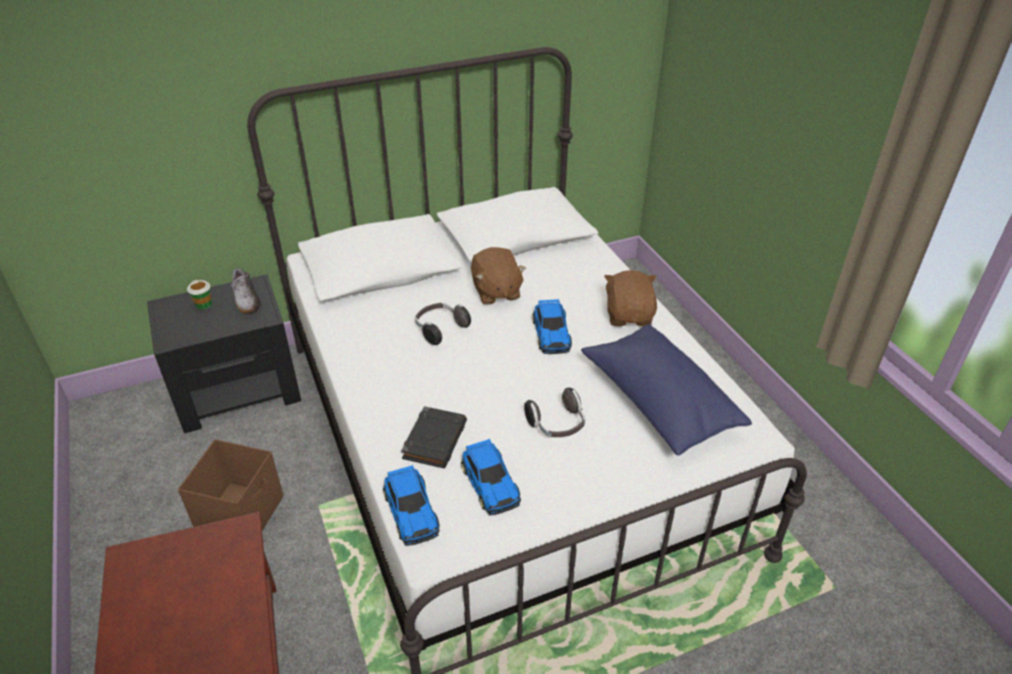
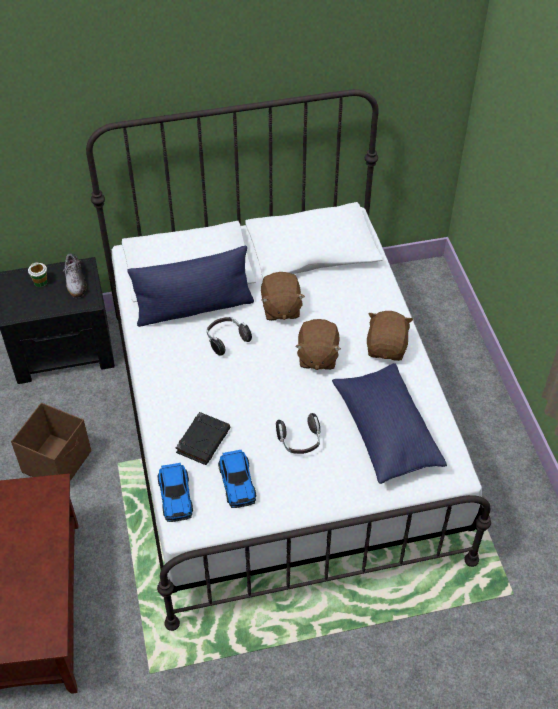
camera: 10 degrees right, 10 degrees up
(394, 302) = (194, 308): none -> blue pillow
(552, 333) = (317, 356): toy car -> brown plush toy

